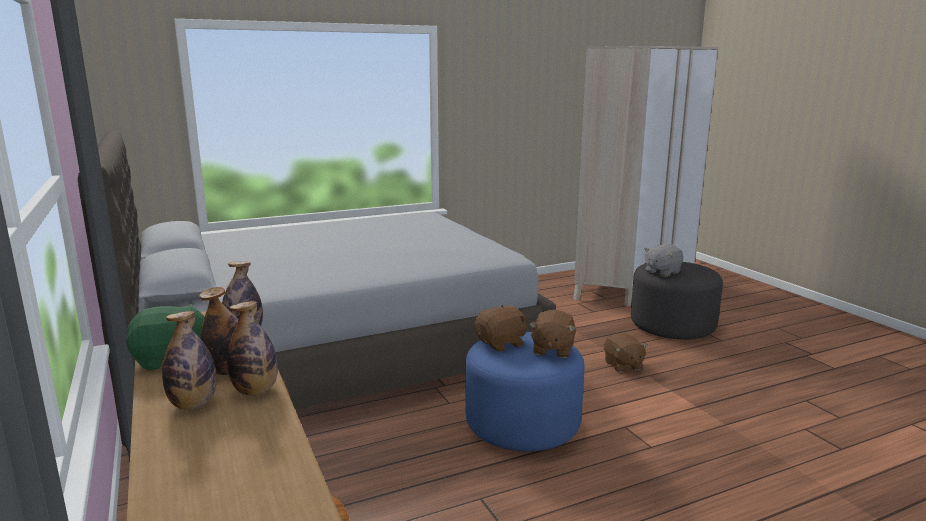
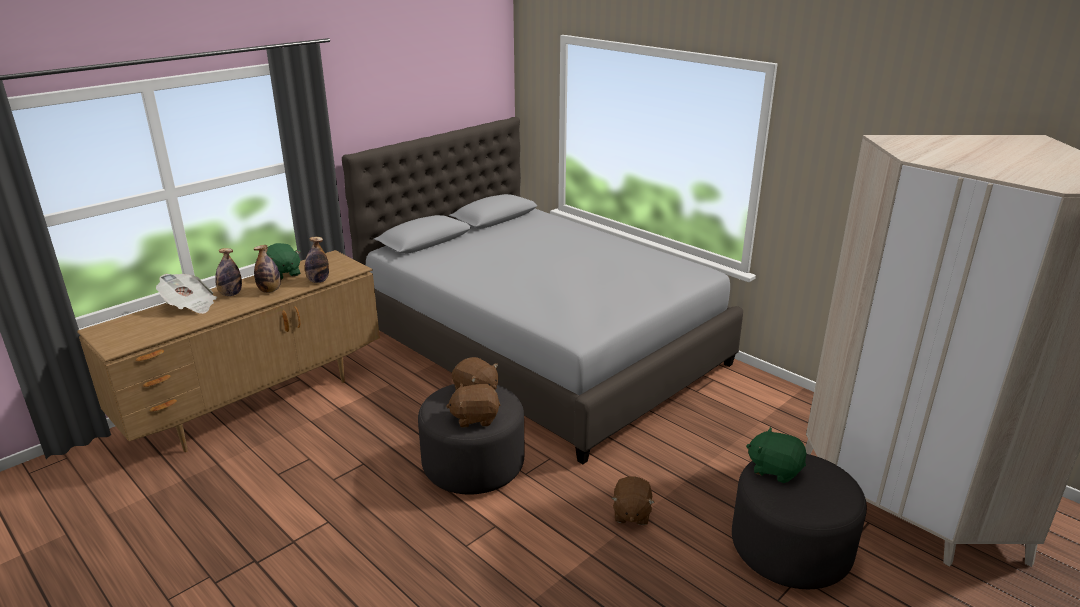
camera: 70 degrees right, 10 degrees up
(190, 446) = (190, 306): none -> newspaper
(255, 391) = (246, 303): bottle -> none
(522, 424) = (473, 465): blue ottoman -> grey ottoman
(623, 365) = (631, 513): brown plush toy -> brown plush toy turned 45 degrees counterclockwise
(662, 272) = (774, 469): grey plush toy -> green plush toy

